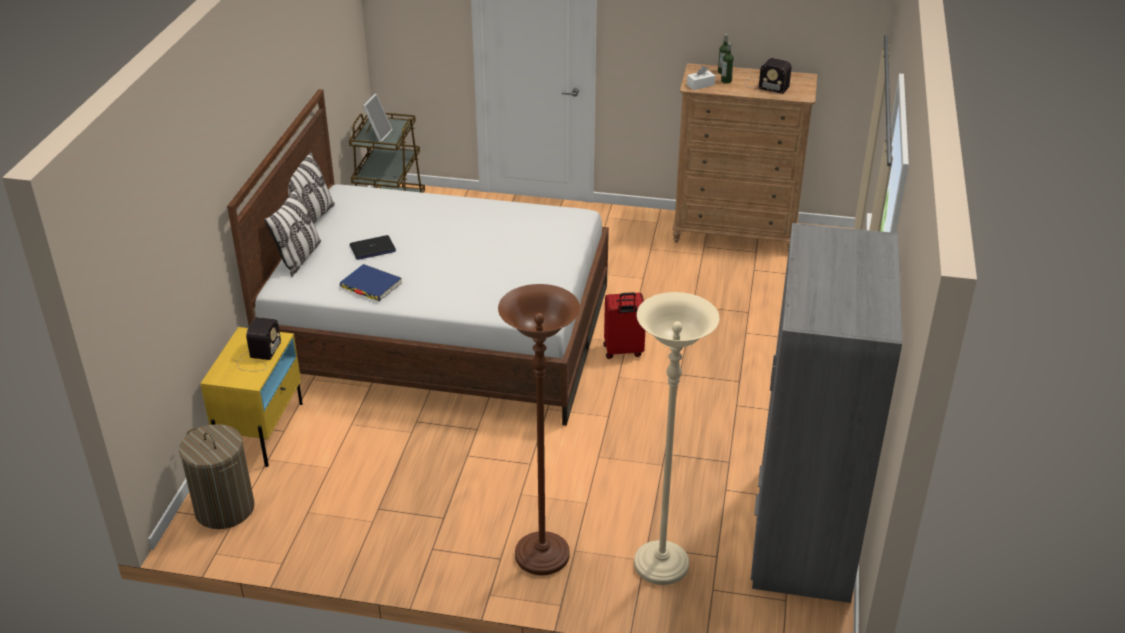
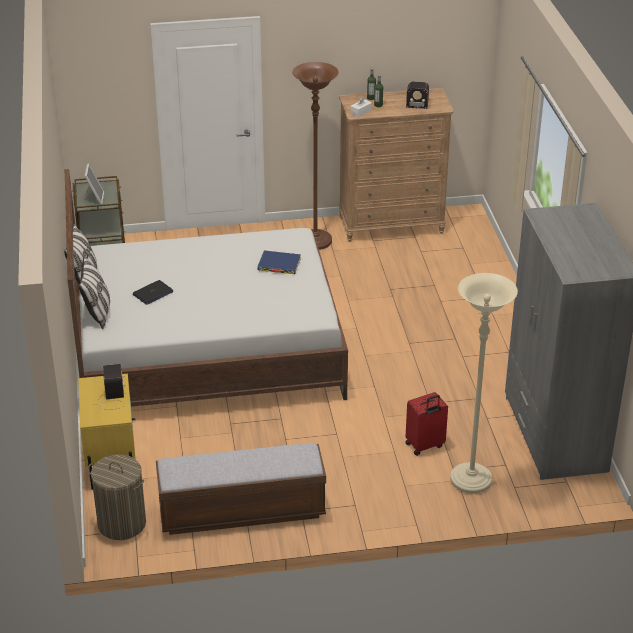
camera: 20 degrees left, 0 degrees up
(364, 530) = (242, 511): none -> bench
(371, 285) = (172, 322): blue book -> blue book (279, 264)
(542, 556) = (383, 495): brown floor lamp -> brown floor lamp (315, 241)
(623, 351) = (357, 335): red suitcase -> red suitcase (425, 445)

